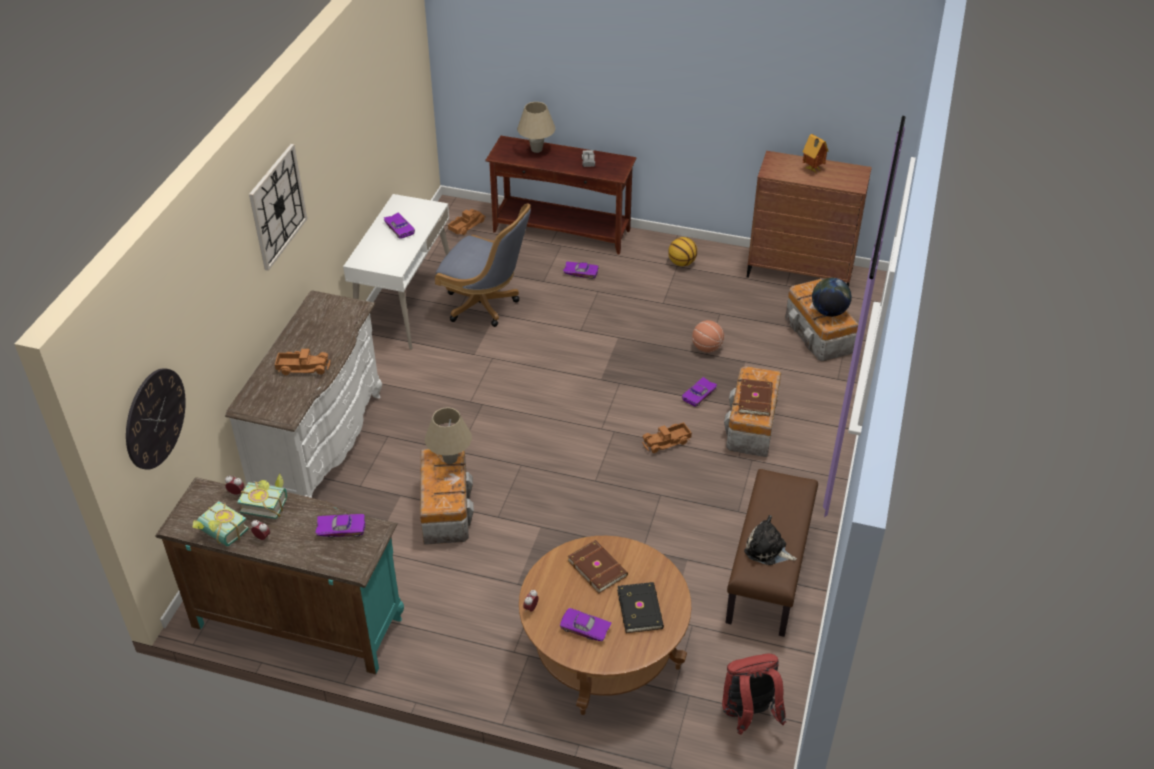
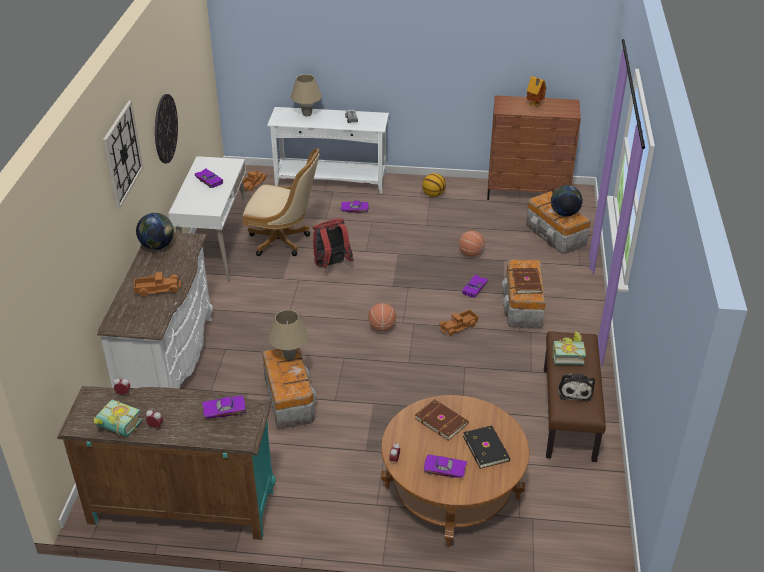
camera: 10 degrees left, 5 degrees down
(155, 418) = (47, 332): wall clock -> wall clock (165, 128)
(266, 503) = (152, 398): book -> book (567, 355)
(316, 312) = (157, 246): none -> globe
(487, 307) = (284, 242): blue office chair -> beige office chair
(562, 230) = (331, 180): brown console table -> white console table
(575, 432) = (382, 327): none -> basketball
(748, 715) = (585, 527): red backpack -> red backpack (331, 265)
(767, 550) = (575, 390): plush toy -> plush toy turned 105 degrees counterclockwise

